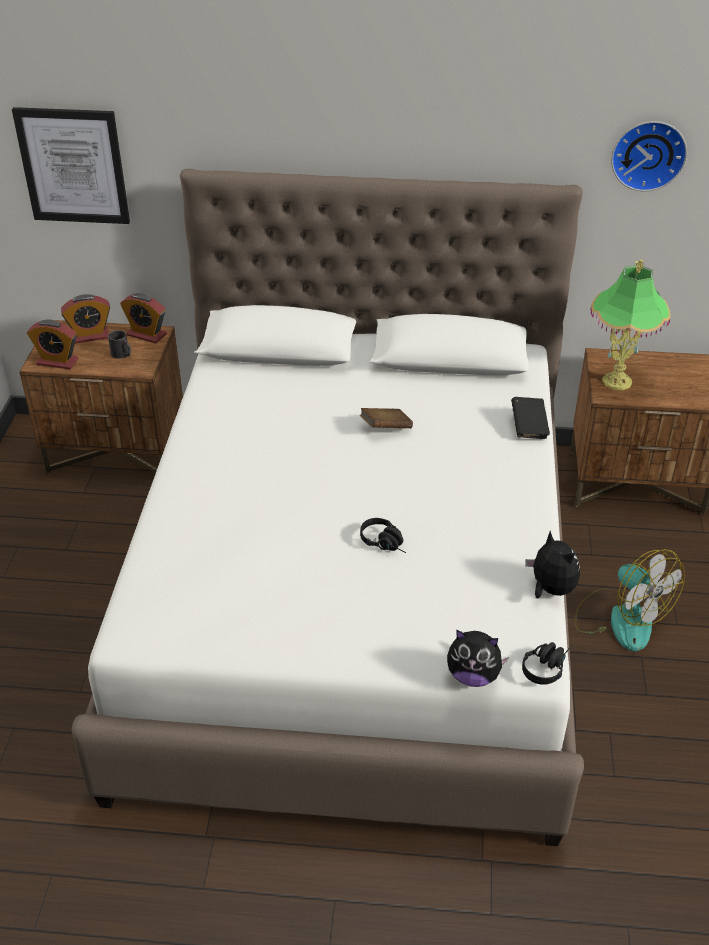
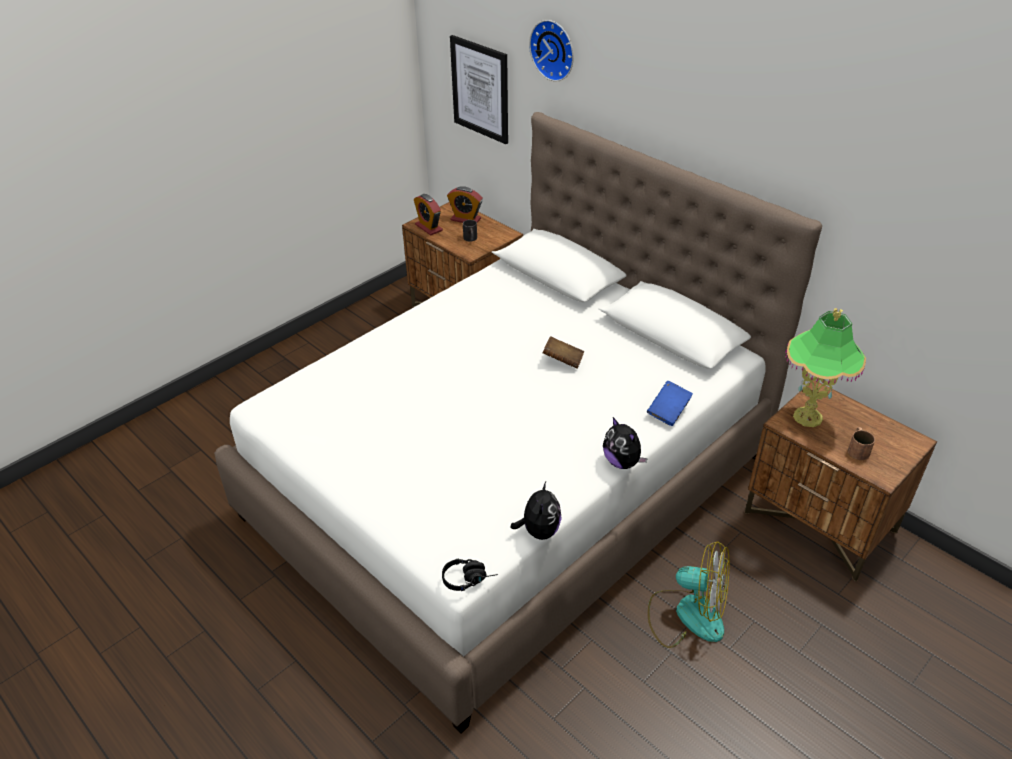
camera: 40 degrees right, 0 degrees up
(146, 335) = (499, 232): alarm clock -> none
(386, 543) = (467, 436): black headphones -> none
(473, 676) = (415, 553): plush toy -> plush toy (622, 462)
(529, 427) = (668, 411): black book -> blue book
(621, 618) = (687, 614): fan -> fan turned 75 degrees counterclockwise
(648, 154) = (895, 214): wall clock -> wall clock (554, 49)
(677, 388) = (857, 448): none -> brown mug

